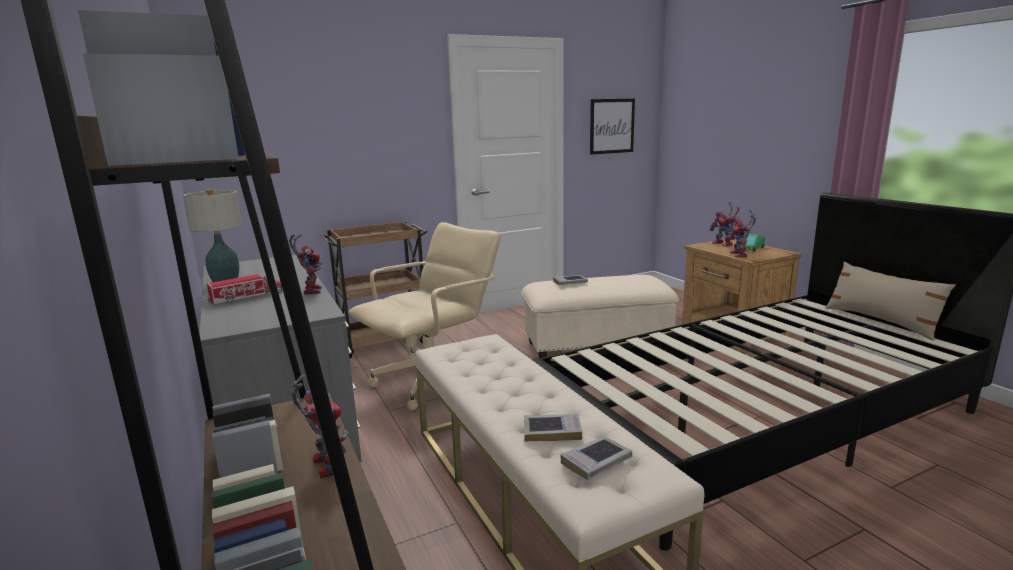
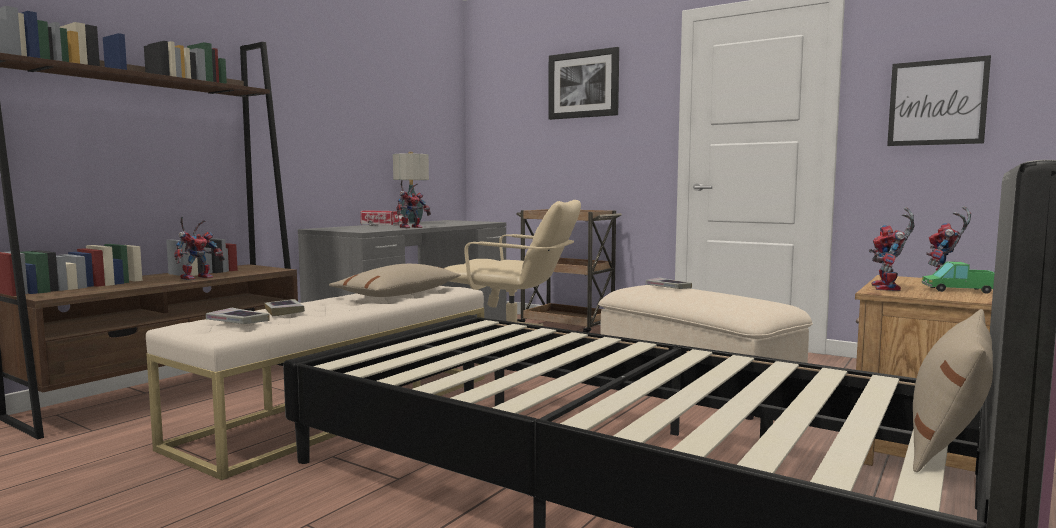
camera: 60 degrees right, 10 degrees down
(351, 95) = (583, 84): none -> picture
(488, 366) = (399, 294): none -> beige pillow
(740, 255) = (889, 288): toy robot -> toy robot turned 45 degrees counterclockwise

